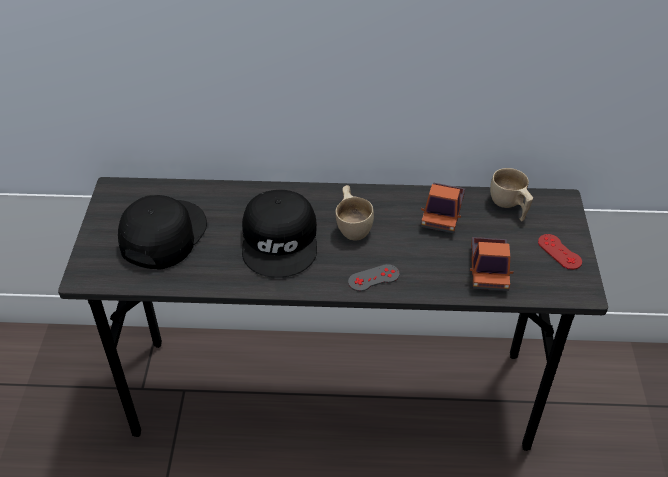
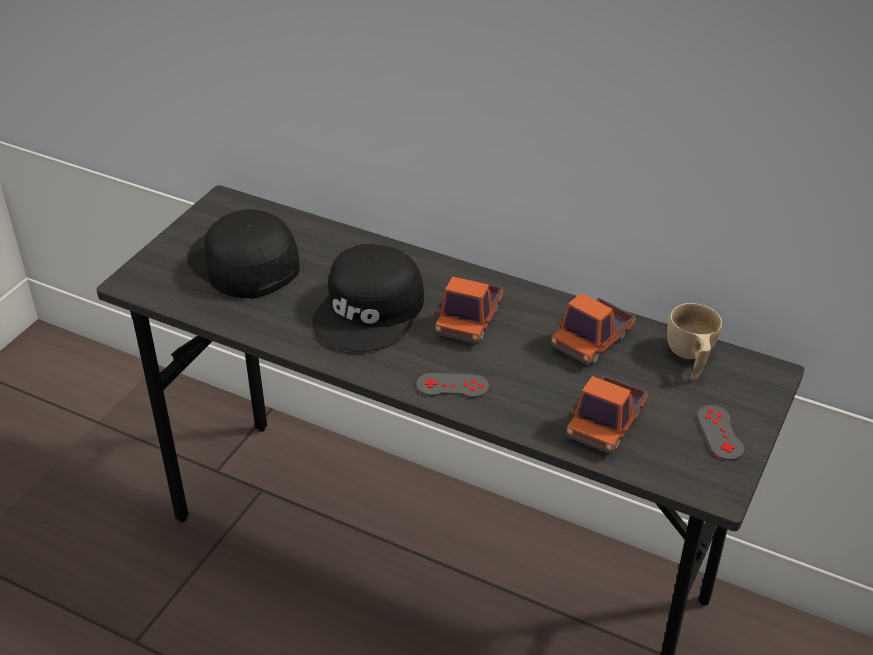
camera: 25 degrees right, 5 degrees down
(162, 235) = (242, 264): black cap -> black cap turned 90 degrees counterclockwise
(353, 225) = (469, 320): beige cup -> toy truck
(559, 252) = (720, 433): red game controller -> grey game controller

